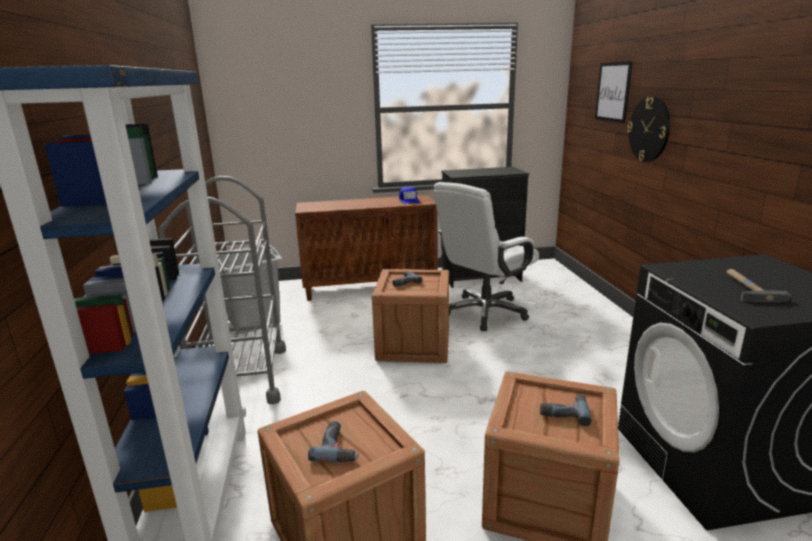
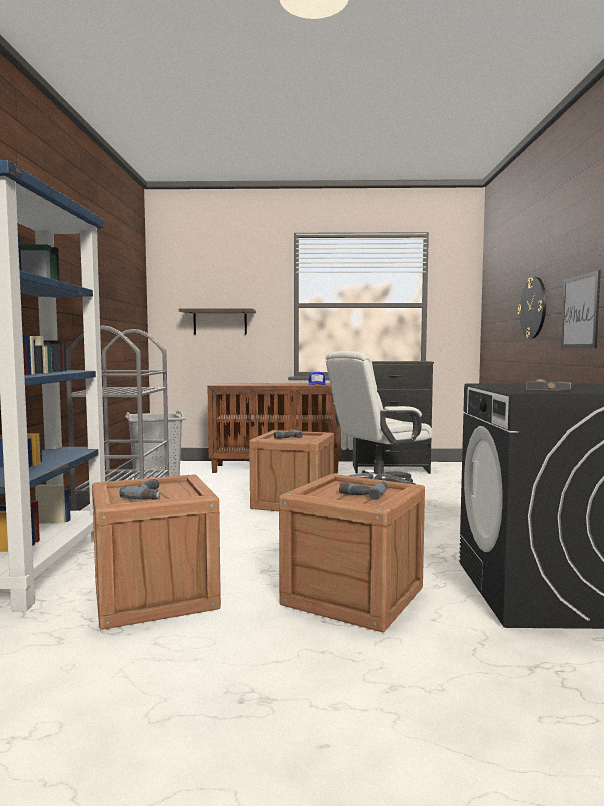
camera: 10 degrees right, 15 degrees down
(293, 132) = (220, 322): none -> shelf
(613, 92) = (509, 283): picture -> picture (580, 311)

